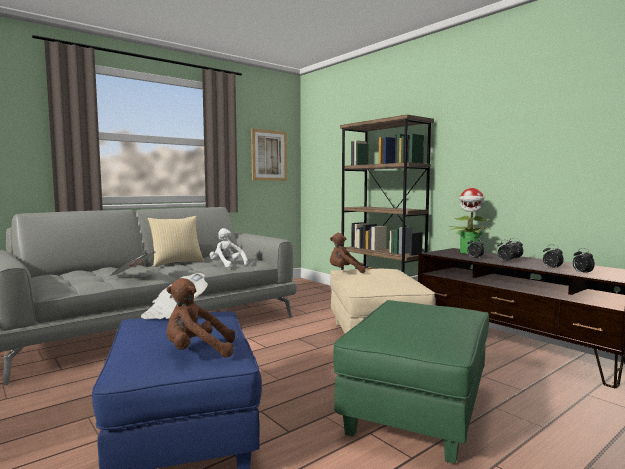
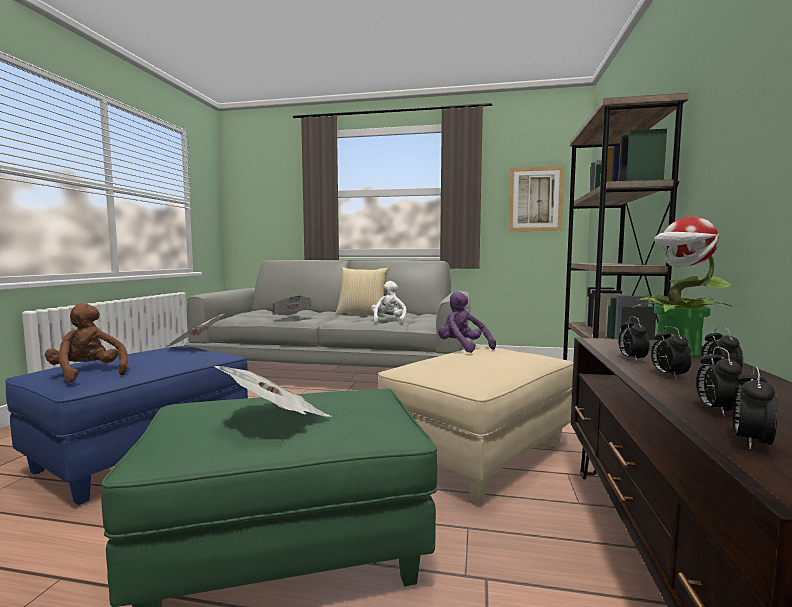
camera: 50 degrees right, 0 degrees up
(345, 272) = (462, 348): brown plush toy -> purple plush toy
(433, 320) = (276, 420): none -> newspaper

